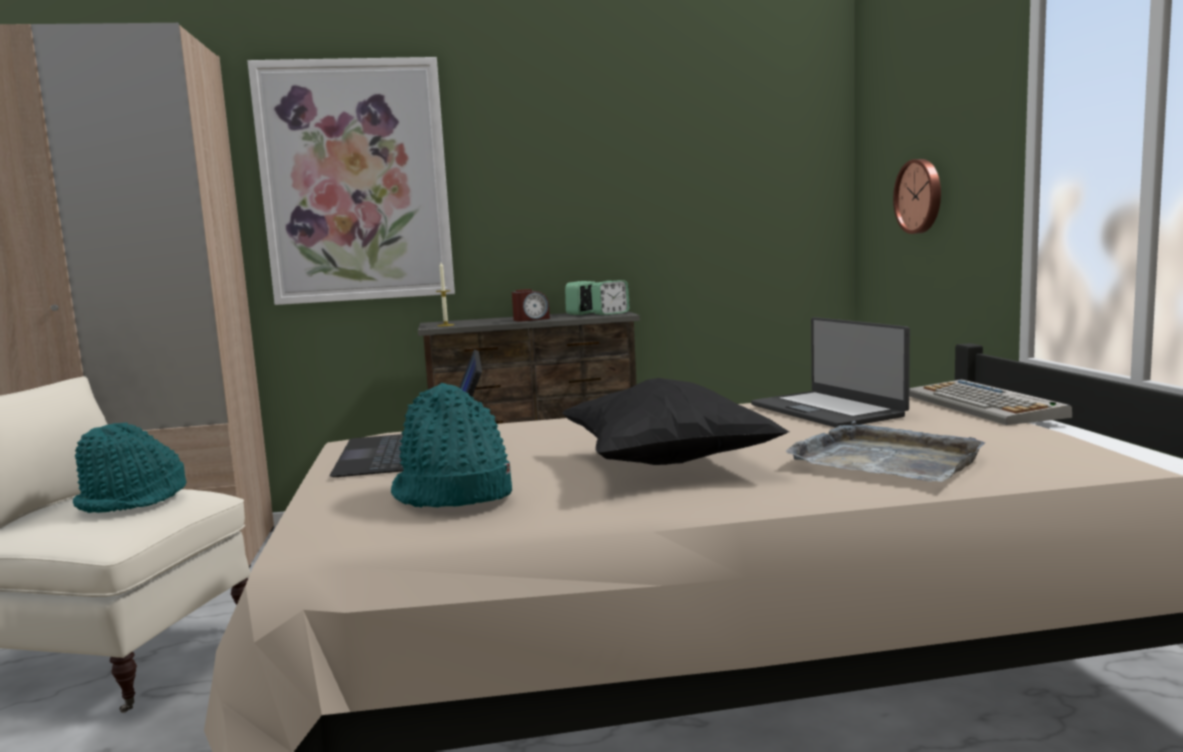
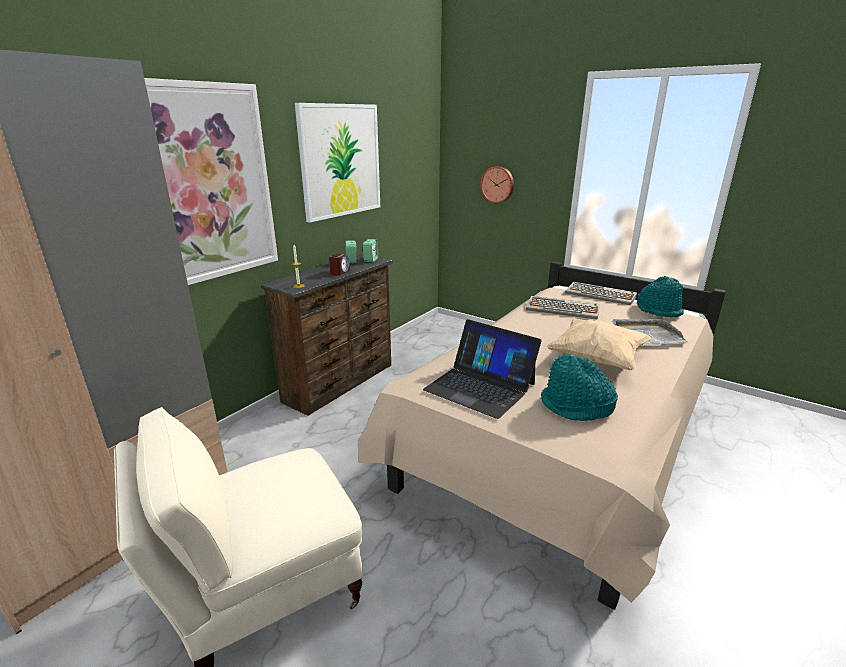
camera: 45 degrees left, 15 degrees up
(133, 500) = (289, 482): turquoise hat -> turquoise hat (659, 310)
(593, 160) = (340, 161): none -> picture
(668, 464) = (596, 359): black pillow -> beige pillow
(828, 410) = (563, 309): laptop -> keyboard

